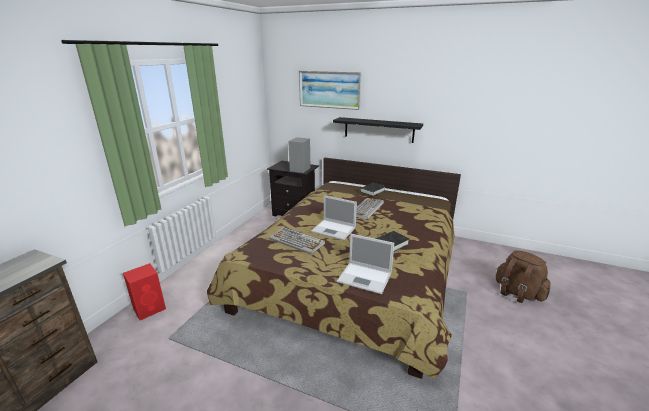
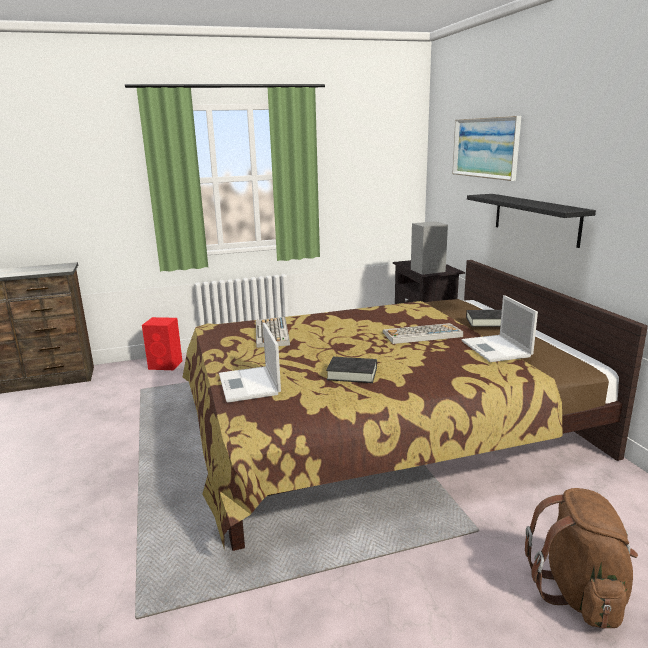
camera: 50 degrees right, 5 degrees down
(334, 230) = (330, 338): laptop -> laptop (497, 349)

